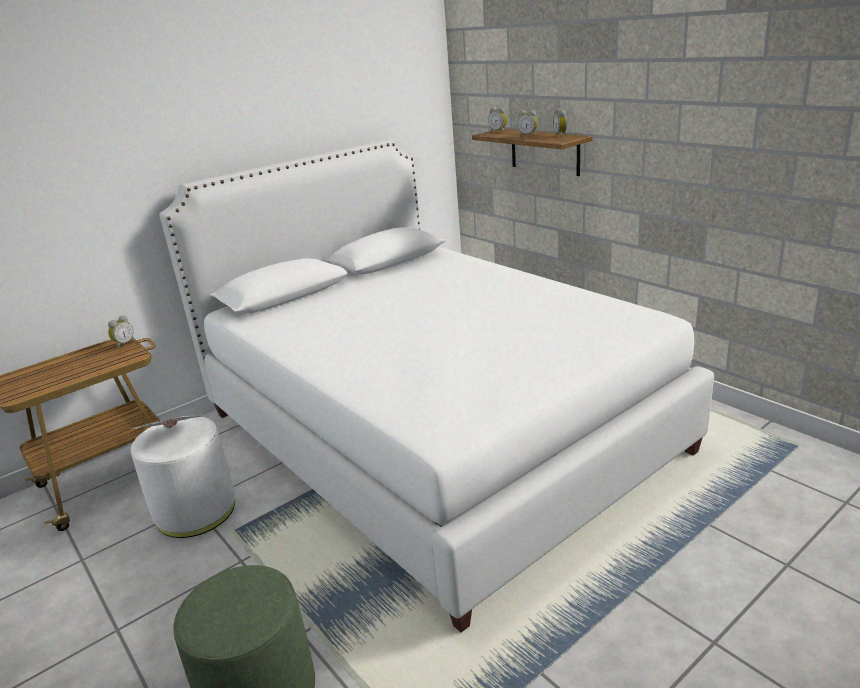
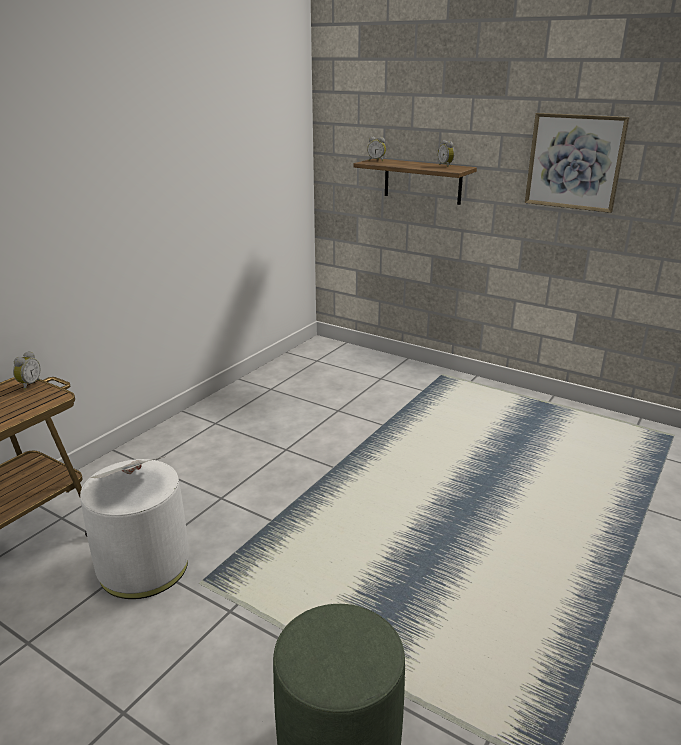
camera: 20 degrees left, 0 degrees up
(434, 432) = (358, 455): white bed -> none
(528, 135) = (413, 165): alarm clock -> none
(685, 128) = (574, 162): none -> picture

